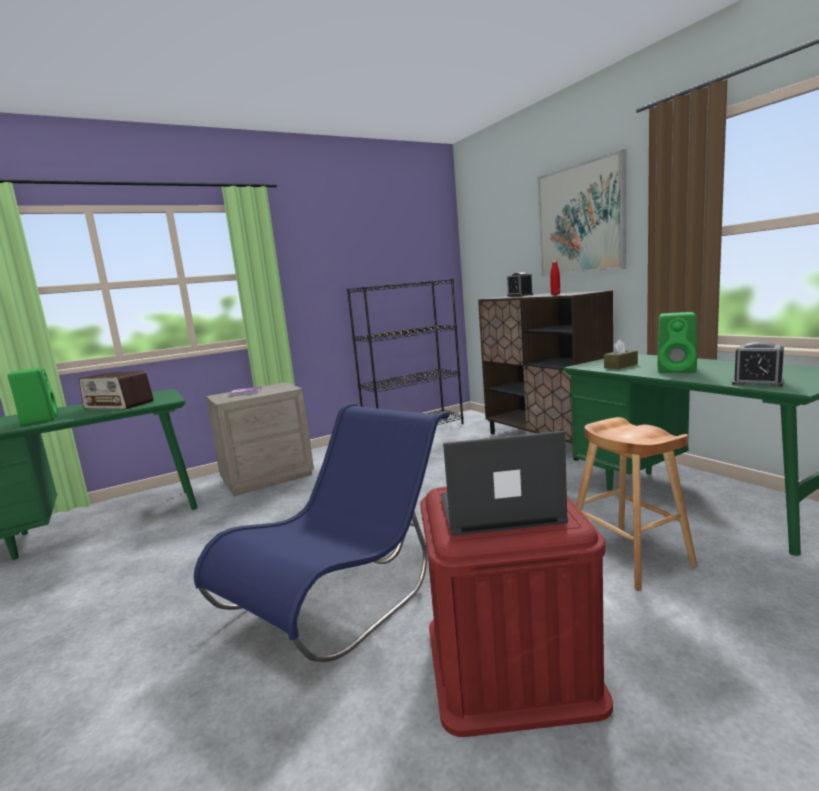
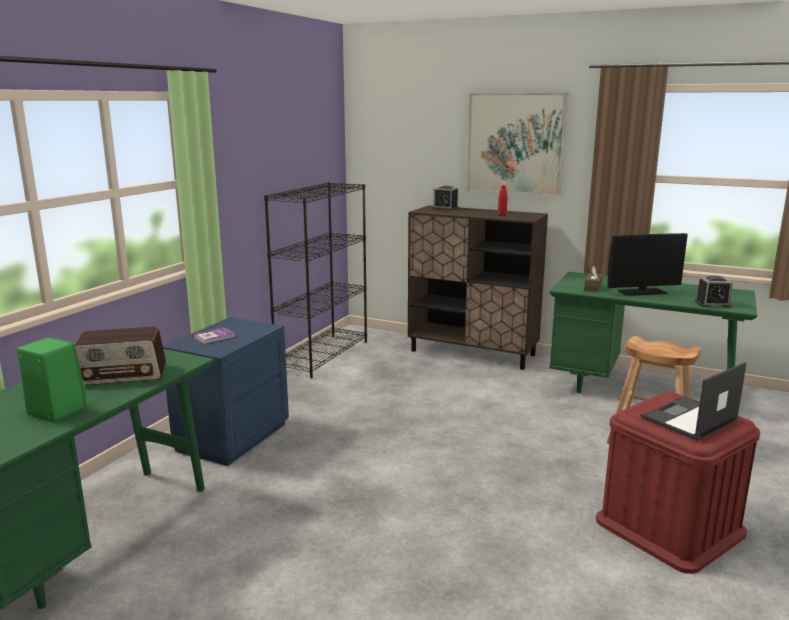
camera: 35 degrees left, 5 degrees up
(267, 477) = (231, 437): beige nightstand -> blue nightstand
(343, 592) = (499, 519): blue chair -> none
(677, 369) = (642, 292): green speaker -> monitor

